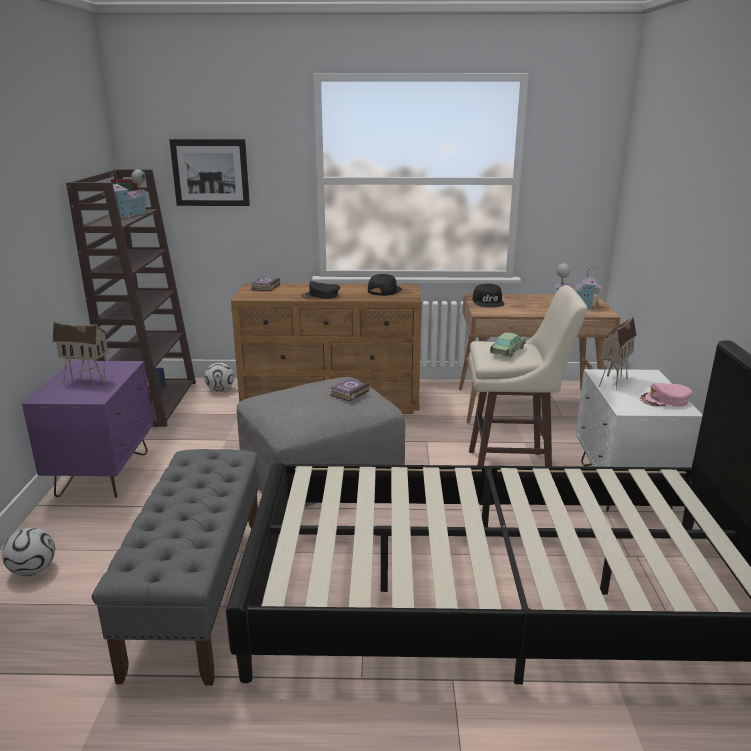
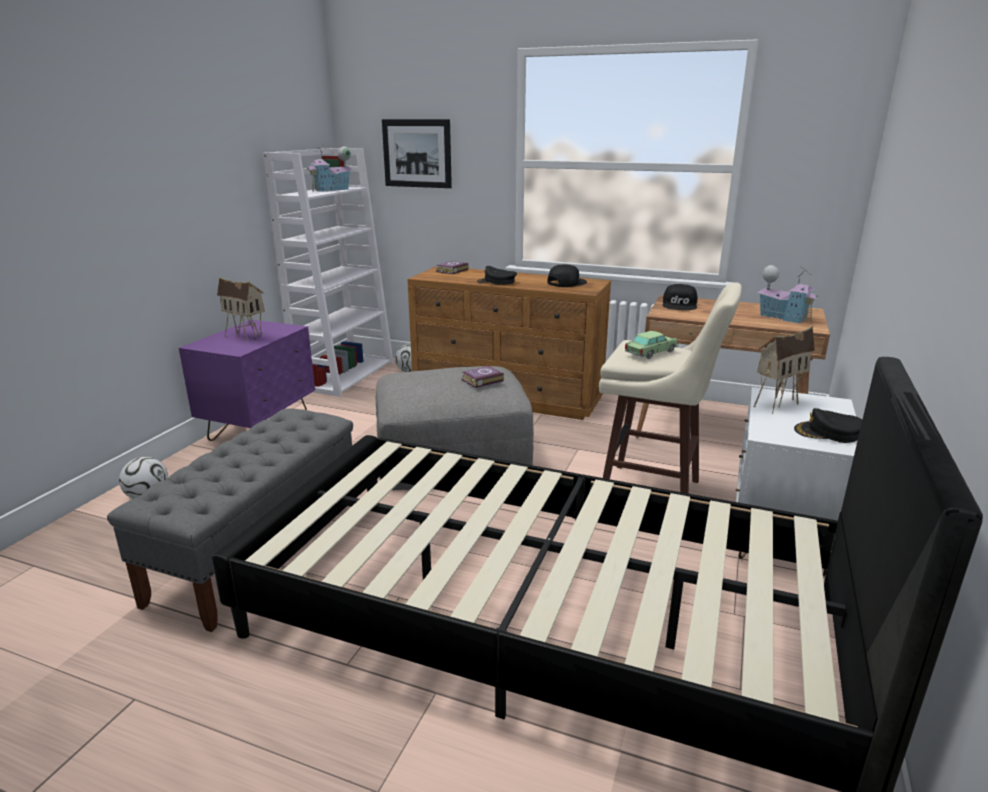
camera: 20 degrees right, 0 degrees up
(154, 402) = (345, 374): brown bookcase -> white bookcase
(665, 400) = (828, 433): pink cap -> black cap

